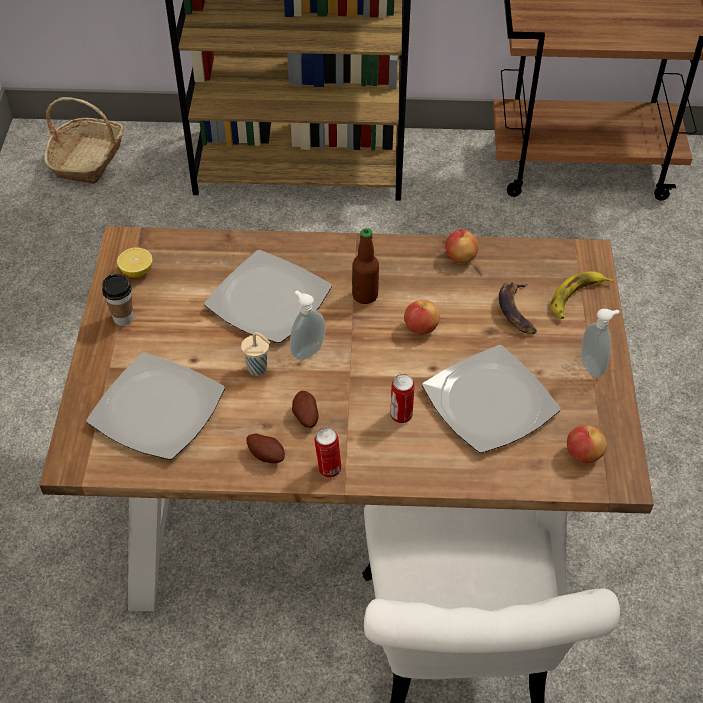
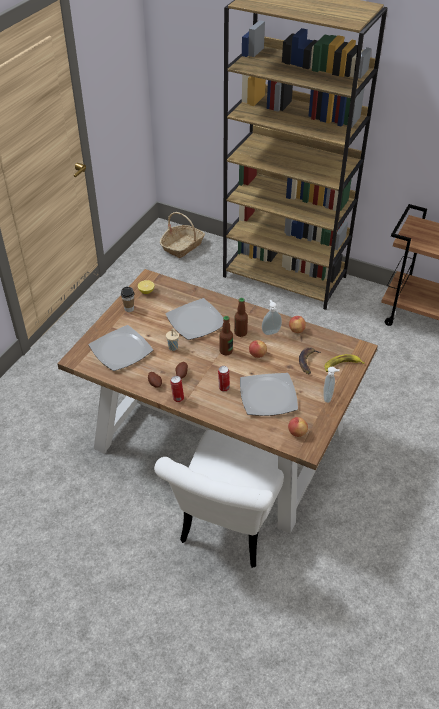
camera: 25 degrees right, 5 degrees down
(306, 351) = (199, 347): soap dispenser -> soap dispenser (270, 332)
(360, 341) = (226, 351): none -> bottle

